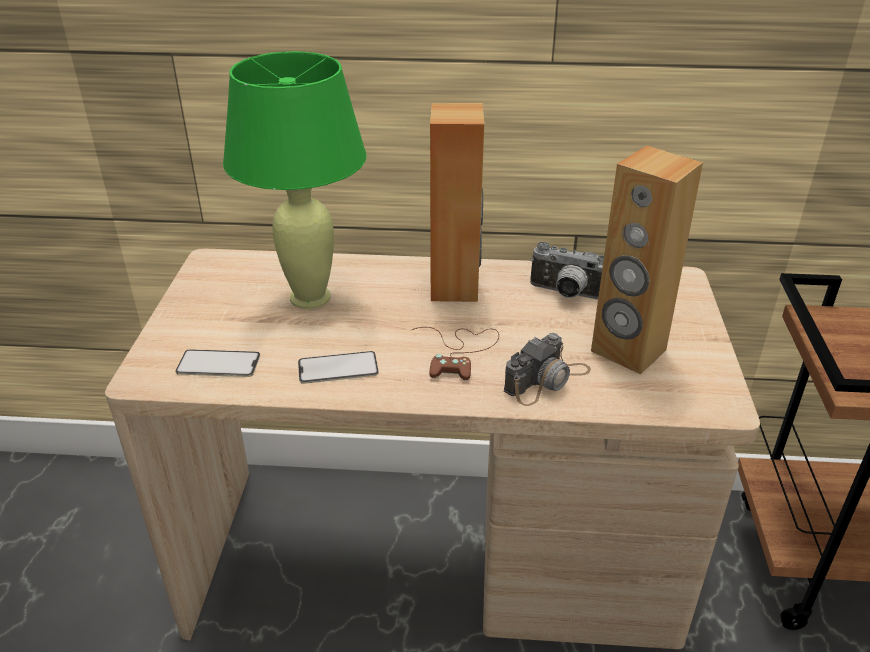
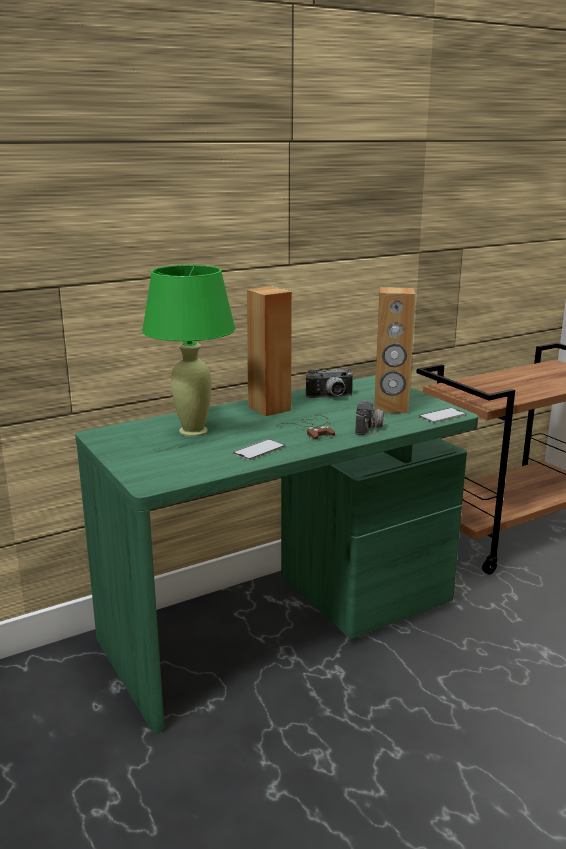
camera: 35 degrees left, 15 degrees down
(218, 364) = (186, 467): phone -> phone (442, 416)
(435, 559) = (282, 622): beige desk -> green desk

